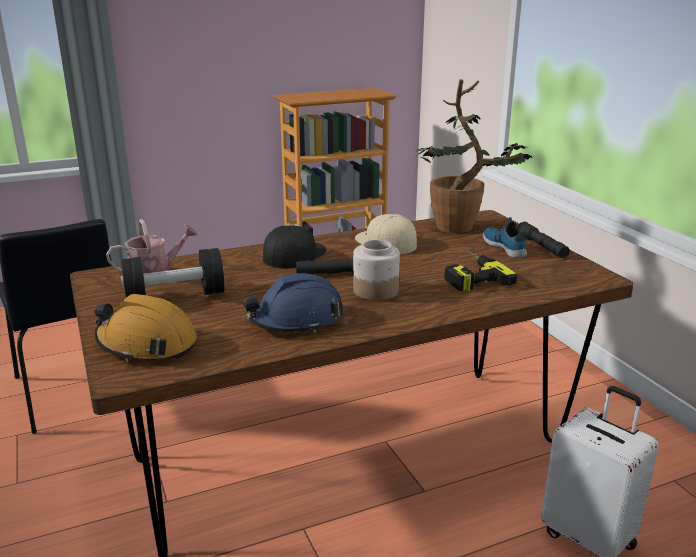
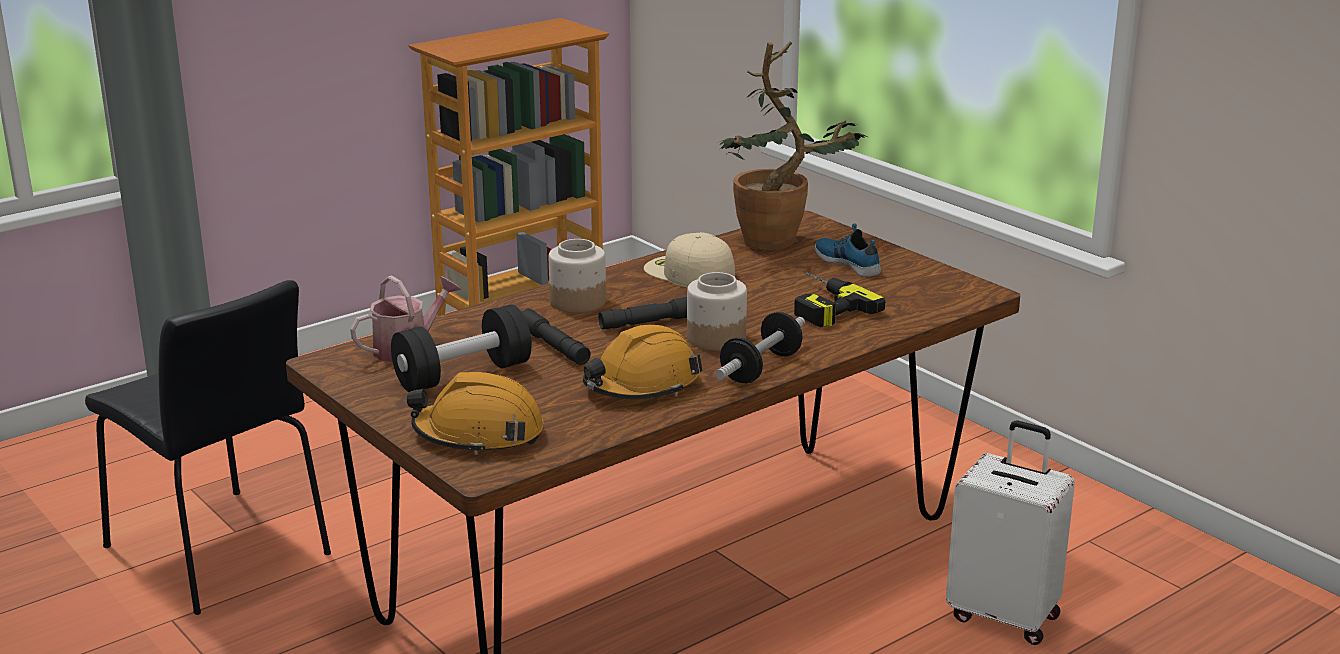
camera: 15 degrees left, 0 degrees up
(294, 254) = (577, 302): black cap -> jar
(296, 320) = (641, 385): blue hard hat -> orange hard hat
(396, 318) = (761, 368): none -> dumbbell
(541, 246) = (894, 257): black flashlight -> black flashlight (554, 347)

